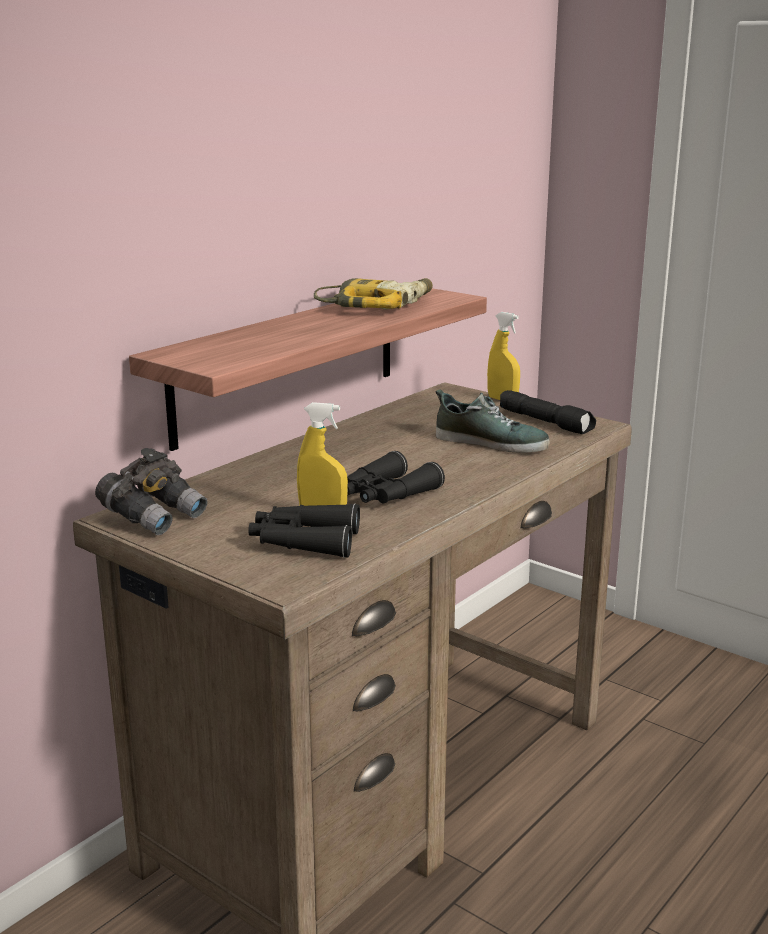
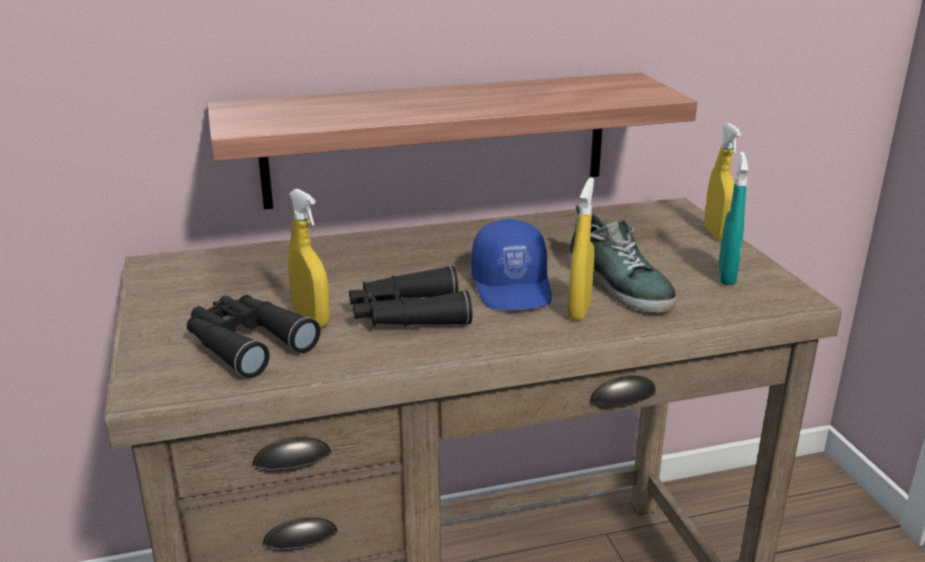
camera: 35 degrees right, 5 degrees up
(154, 517) = (181, 273): grey binoculars -> none
(377, 305) = (548, 90): power drill -> none
(427, 461) = (513, 287): none -> blue cap
(491, 463) = (579, 310): none -> yellow spray bottle
(546, 422) = (726, 276): black flashlight -> turquoise spray bottle

